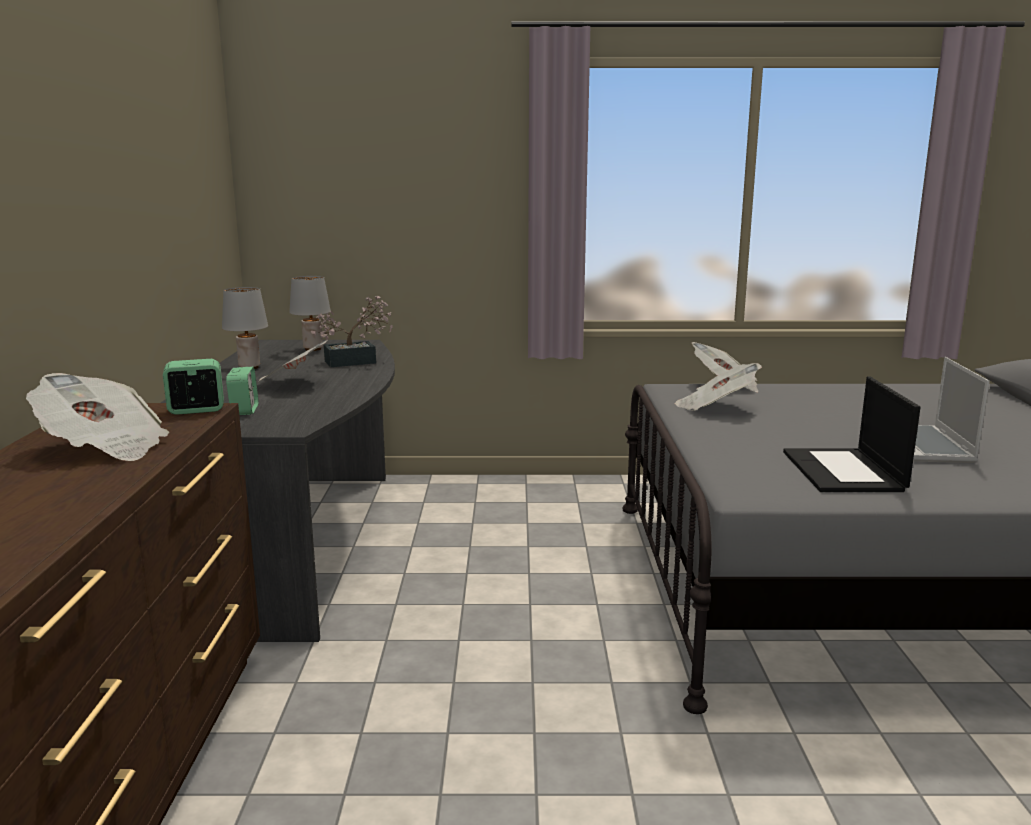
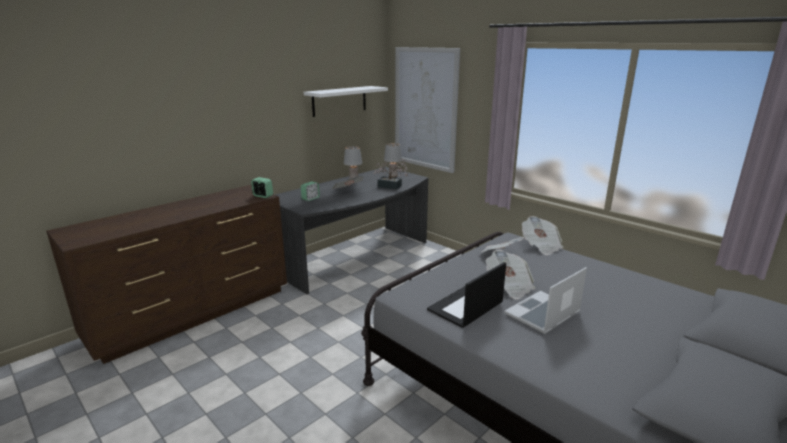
camera: 45 degrees right, 5 degrees up
(104, 447) = (216, 202): newspaper -> newspaper (509, 286)
(183, 182) = (339, 101): none -> white shelf
(351, 198) = (425, 109): none -> picture

